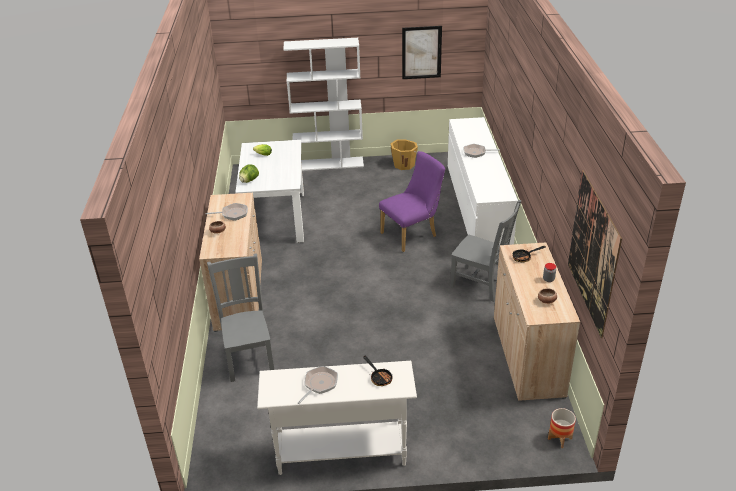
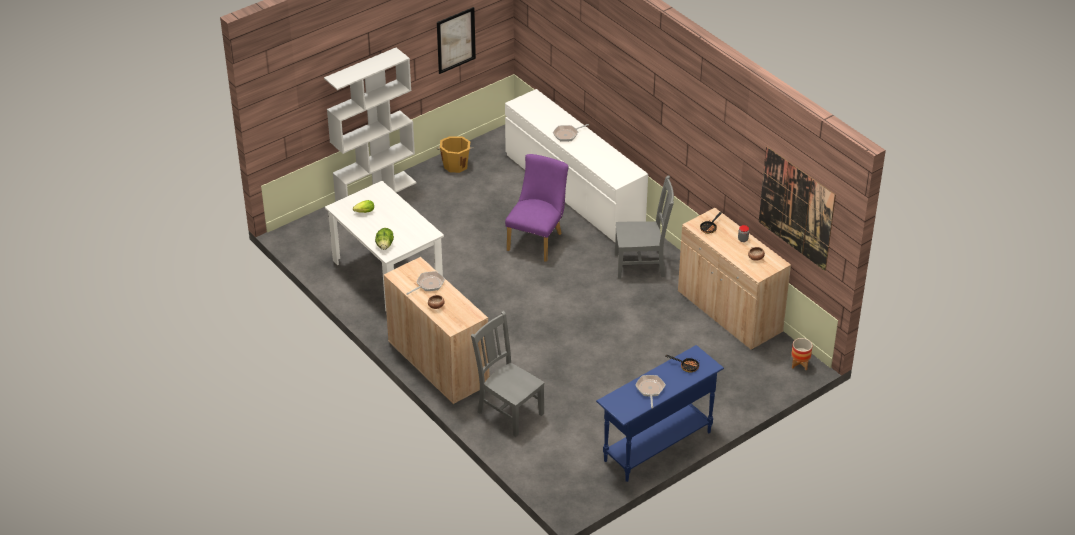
camera: 35 degrees left, 5 degrees up
(341, 453) = (657, 446): white console table -> blue console table

